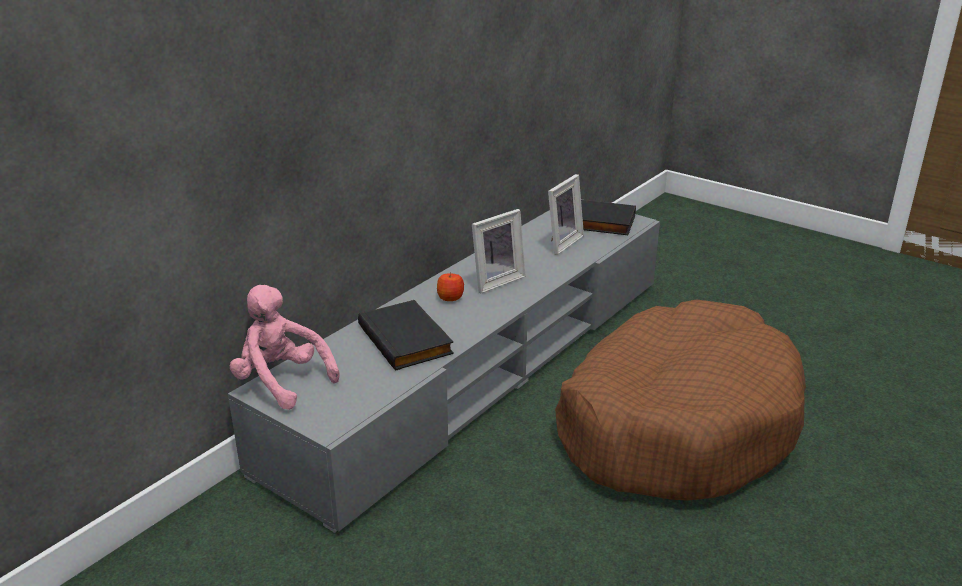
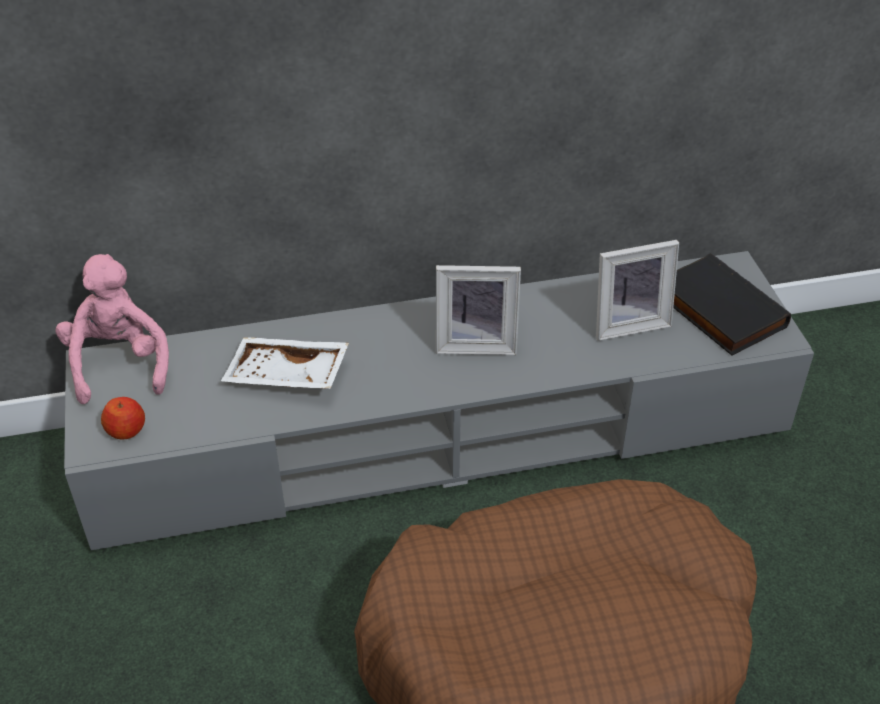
camera: 40 degrees right, 15 degrees up
(407, 339) = (286, 376): black book -> white tray
(450, 297) = (397, 341): apple -> apple (127, 430)

